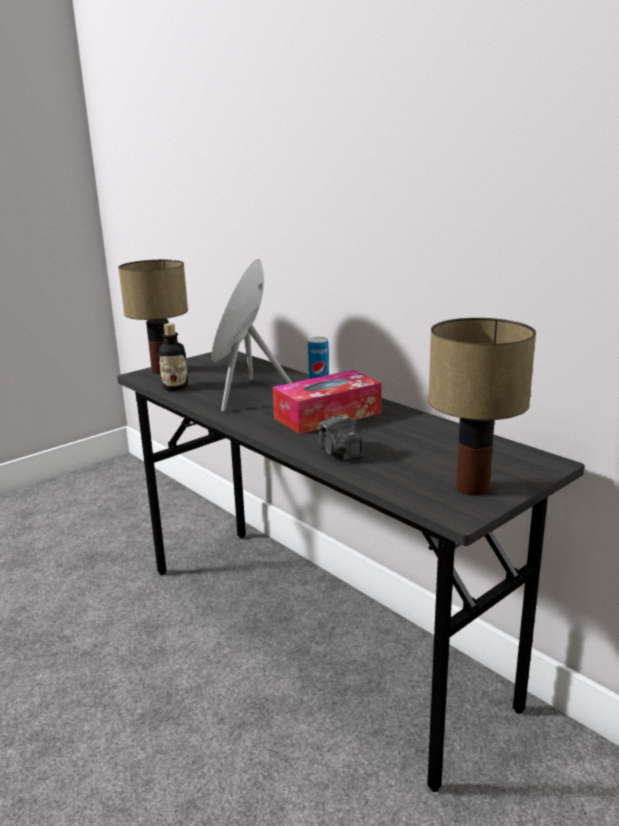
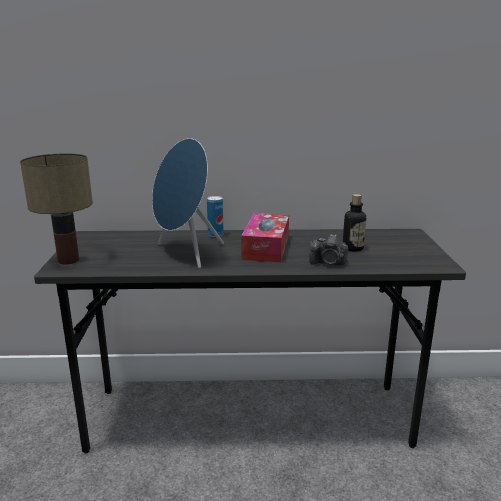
camera: 50 degrees left, 0 degrees up
(175, 387) = (116, 267): bottle -> bottle (352, 248)
(470, 488) = (416, 254): table lamp -> none

